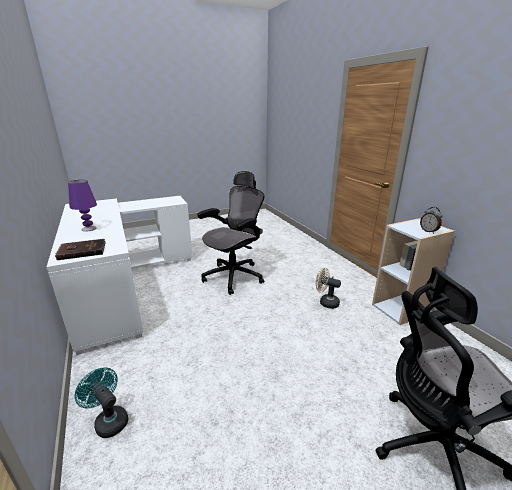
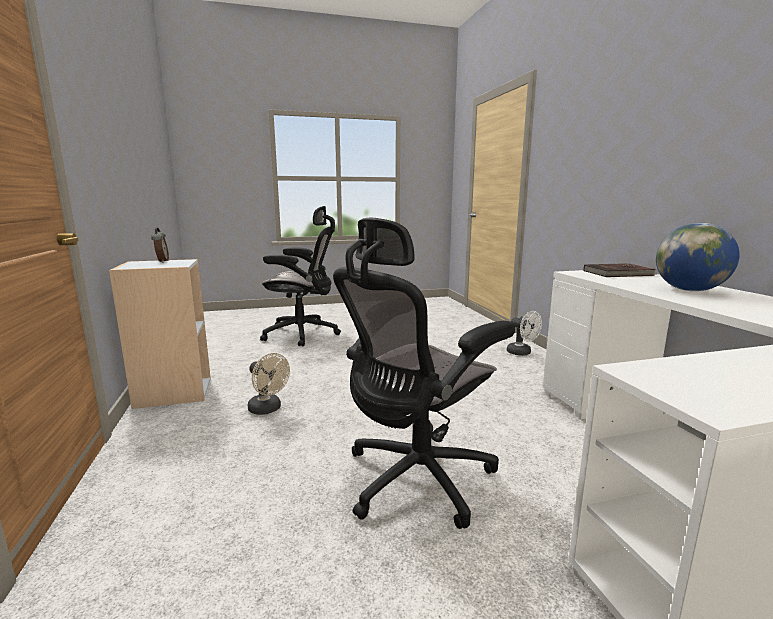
camera: 170 degrees left, 10 degrees down
(88, 229) = (689, 290): purple table lamp -> globe
(109, 420) = (522, 353): turquoise fan -> white fan

